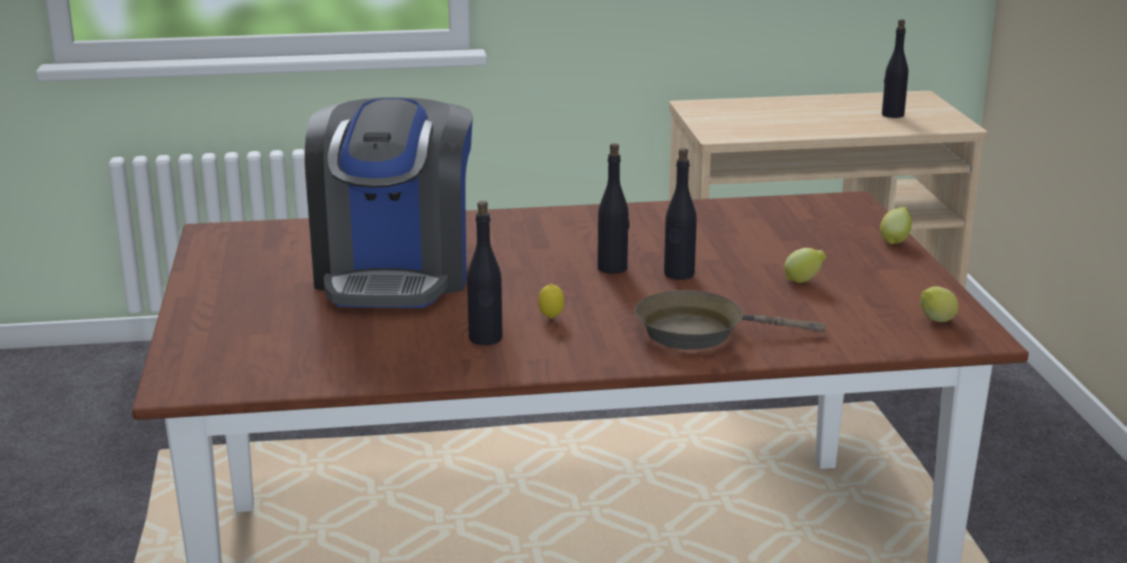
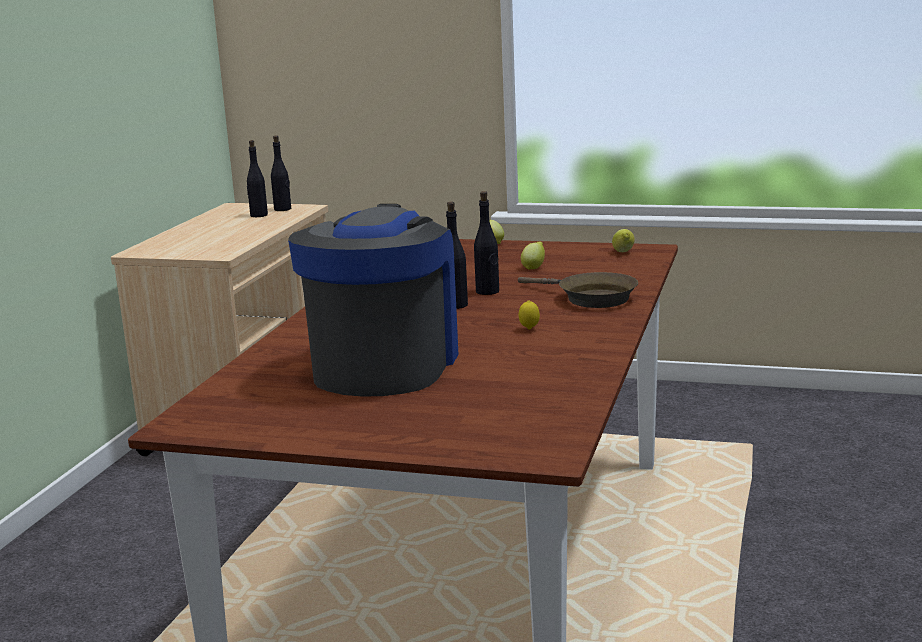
camera: 65 degrees left, 5 degrees down
(394, 274) = (384, 365): coffee machine -> coffee machine turned 105 degrees counterclockwise
(485, 339) = (548, 349): black bottle -> black bottle (283, 209)
(699, 332) = (591, 298): brown frying pan -> brown frying pan turned 75 degrees counterclockwise

